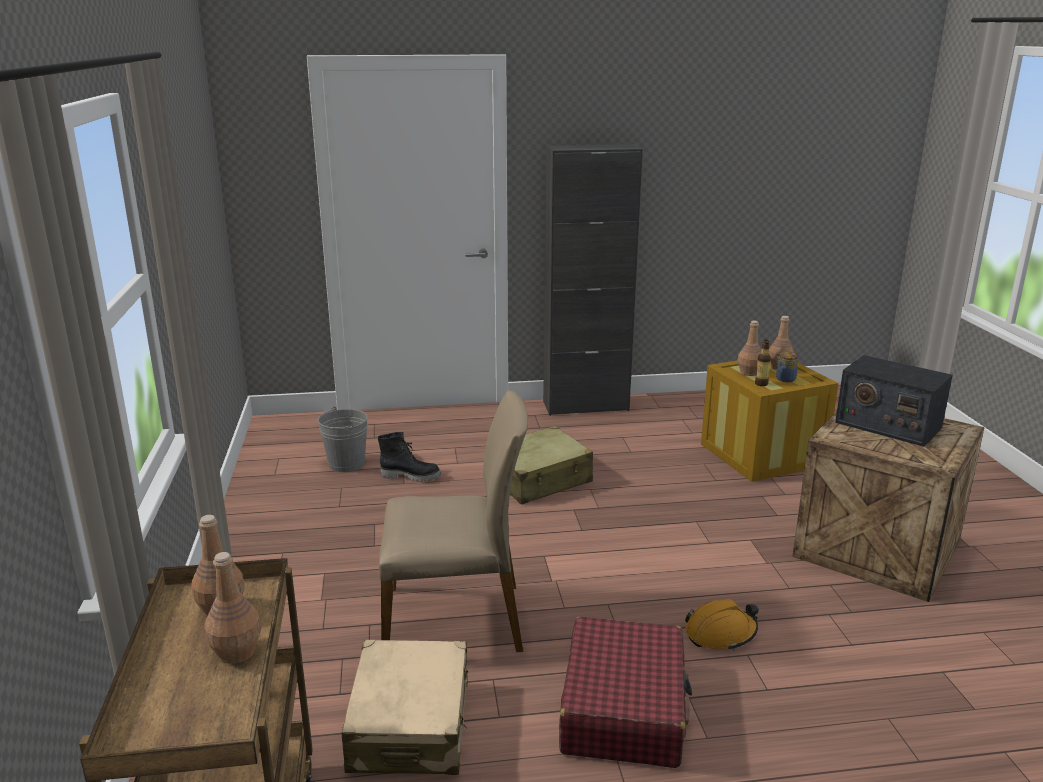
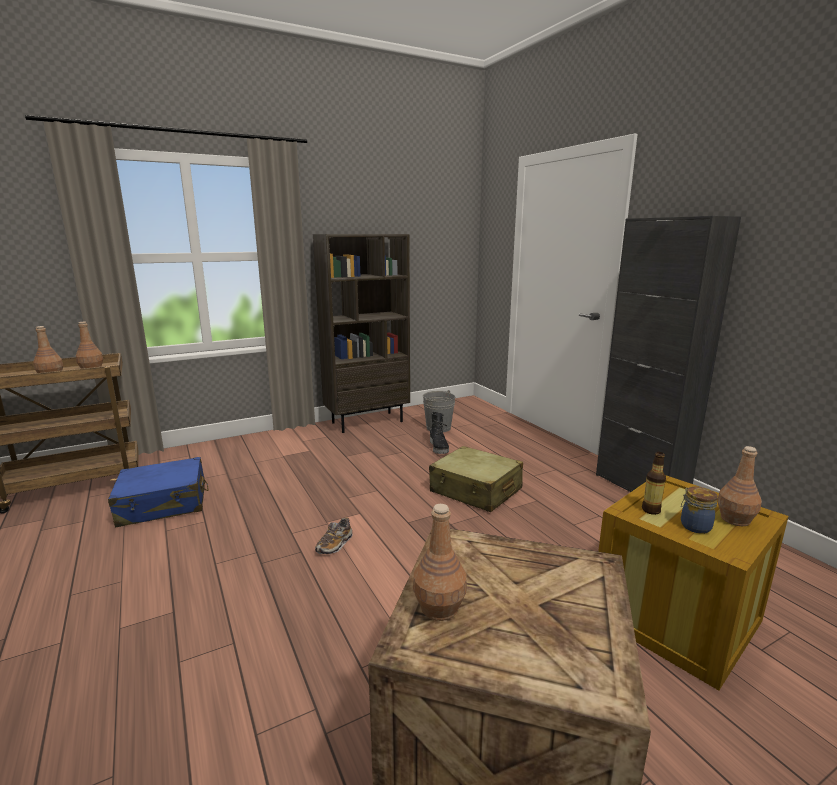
camera: 70 degrees right, 5 degrees down
(260, 510) = (367, 422): none -> brown bookcase
(410, 725) = (163, 504): beige suitcase -> blue suitcase
(455, 619) = (269, 496): beige chair -> none
(604, 580) = (334, 545): none -> shoe
(624, 708) = (165, 579): red suitcase -> none
(720, 633) = (266, 621): orange hard hat -> none
(749, 373) = (678, 500): brown bottle -> brown bottle (439, 608)
(887, 425) = (537, 590): radio -> none

